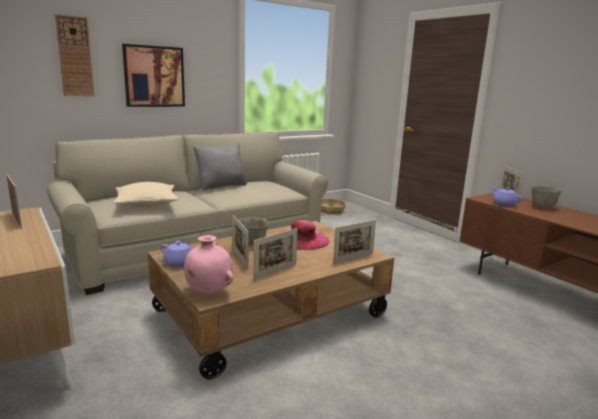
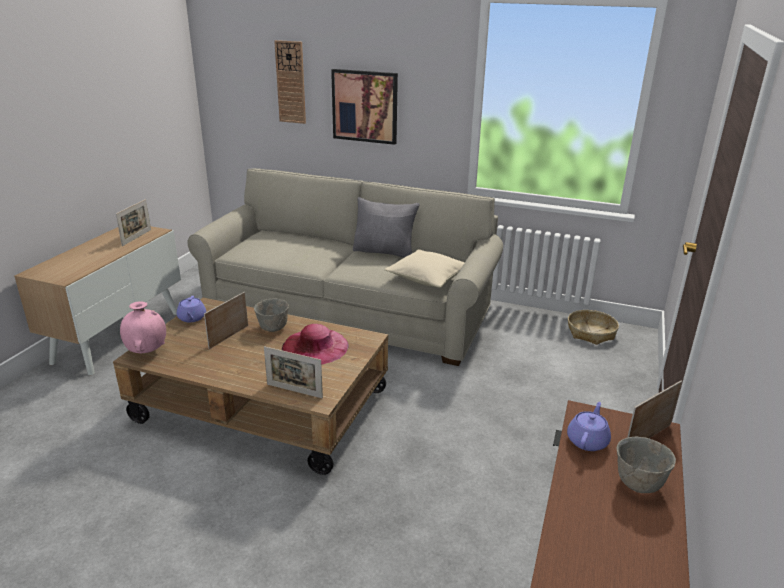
camera: 55 degrees right, 10 degrees up
(146, 203) = (278, 249): beige pillow -> beige pillow (428, 278)
(275, 271) = (216, 363): picture frame -> none

